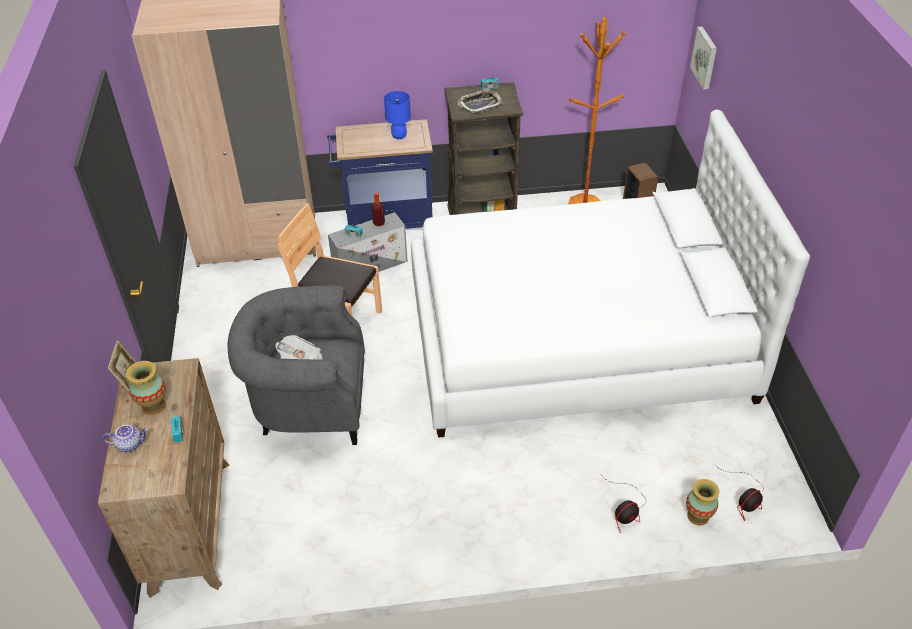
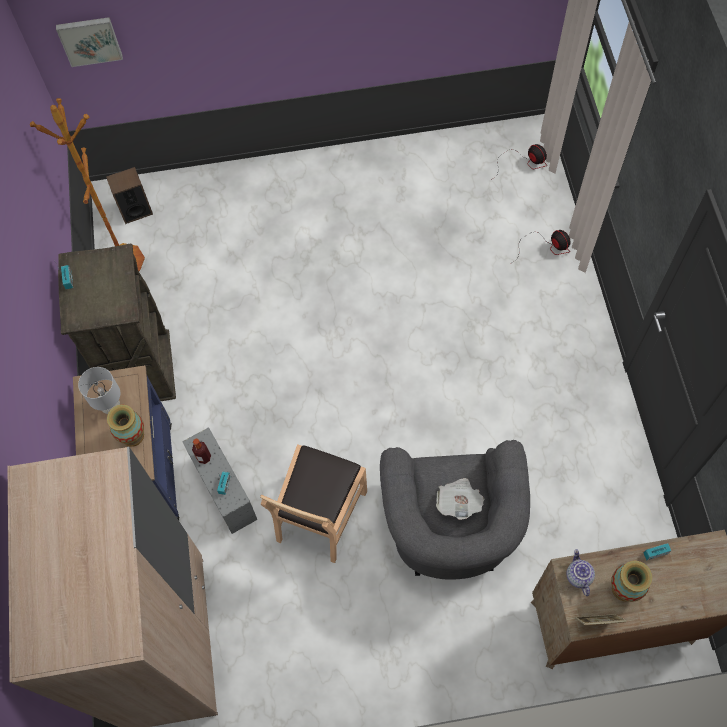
camera: 90 degrees left, 20 degrees up
(130, 444) = (677, 599): teapot -> teapot (578, 576)
(398, 136) = (111, 407): blue table lamp -> grey table lamp
(480, 104) = (107, 289): tray -> none
(577, 339) = (343, 276): white bed -> none
(698, 516) = (545, 196): vase -> vase (133, 435)

